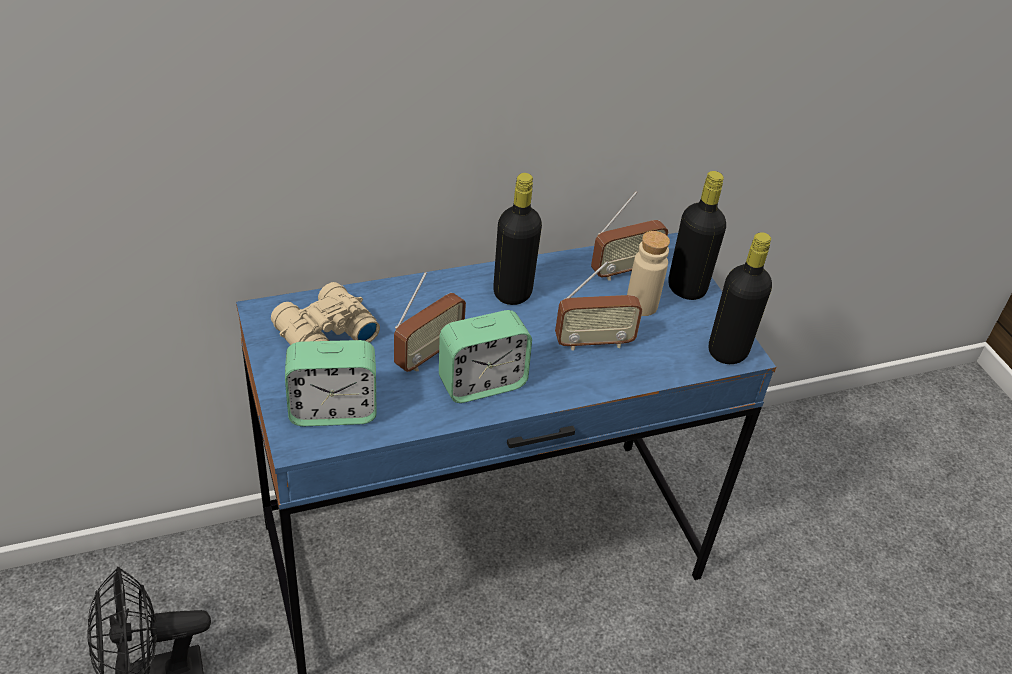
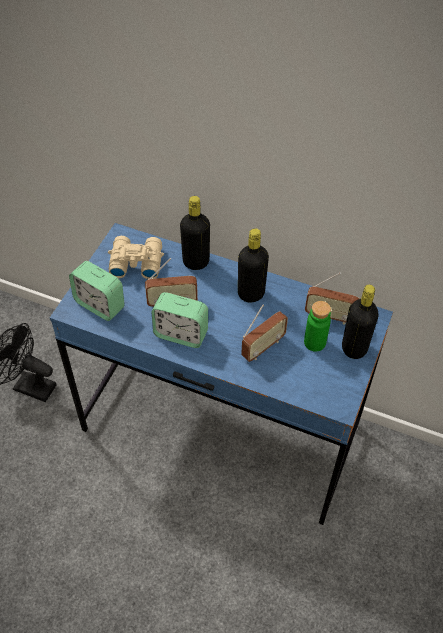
camera: 45 degrees right, 10 degrees up
(593, 342) = (263, 347): radio -> radio turned 75 degrees counterclockwise
(641, 305) = (314, 342): beige bottle -> green bottle
(727, 351) = (333, 399): black bottle -> black bottle (196, 262)

